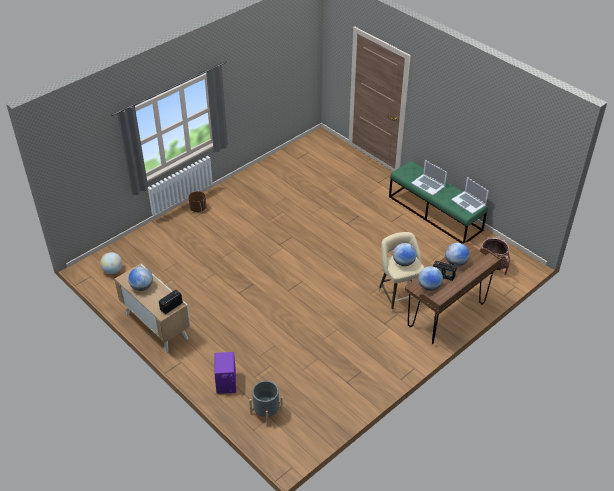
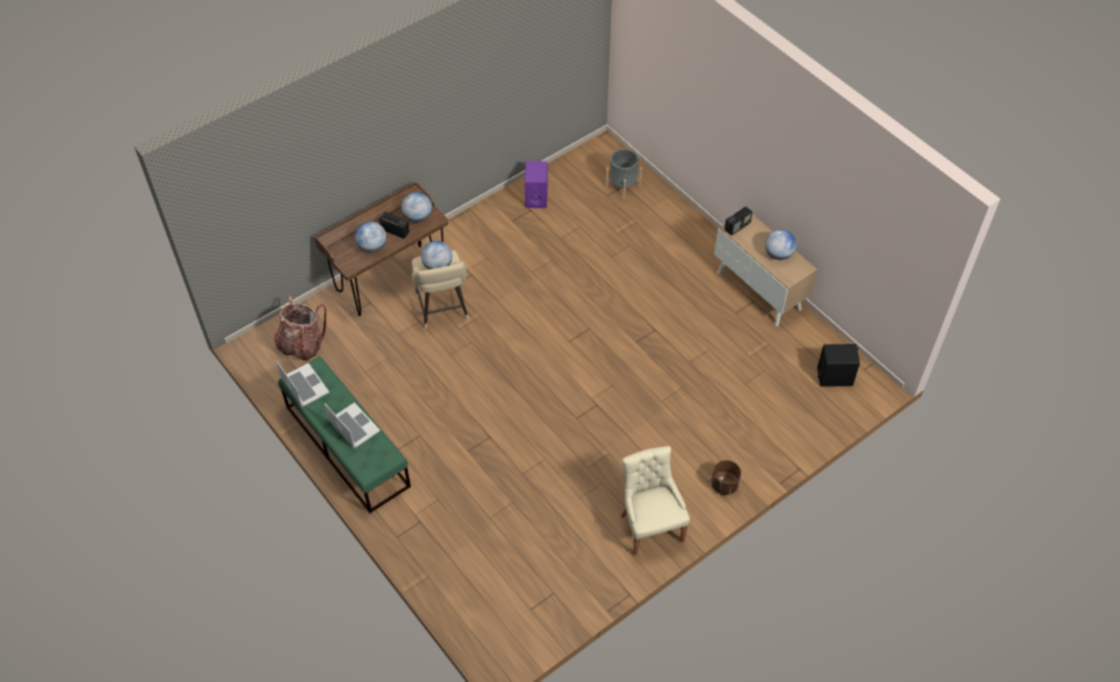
camera: 175 degrees left, 10 degrees up
(113, 270) = (834, 377): globe -> black speaker
(226, 383) = (667, 218): purple speaker -> purple speaker (536, 197)
(244, 188) = (650, 526): none -> beige chair

